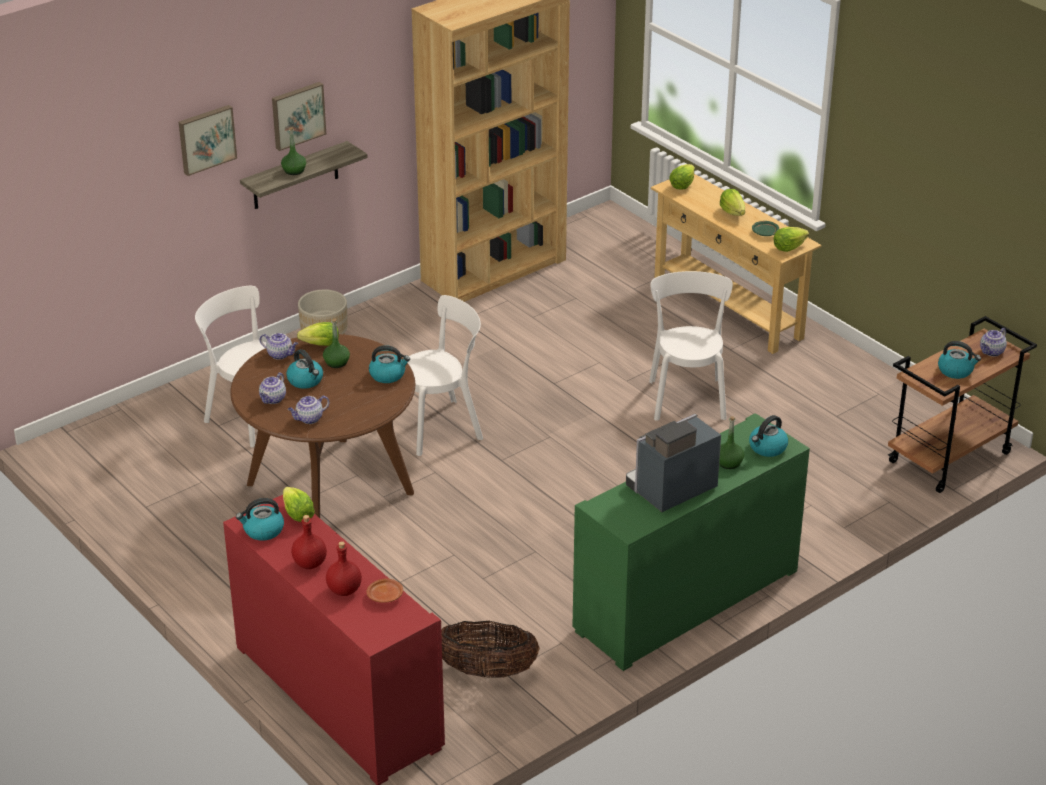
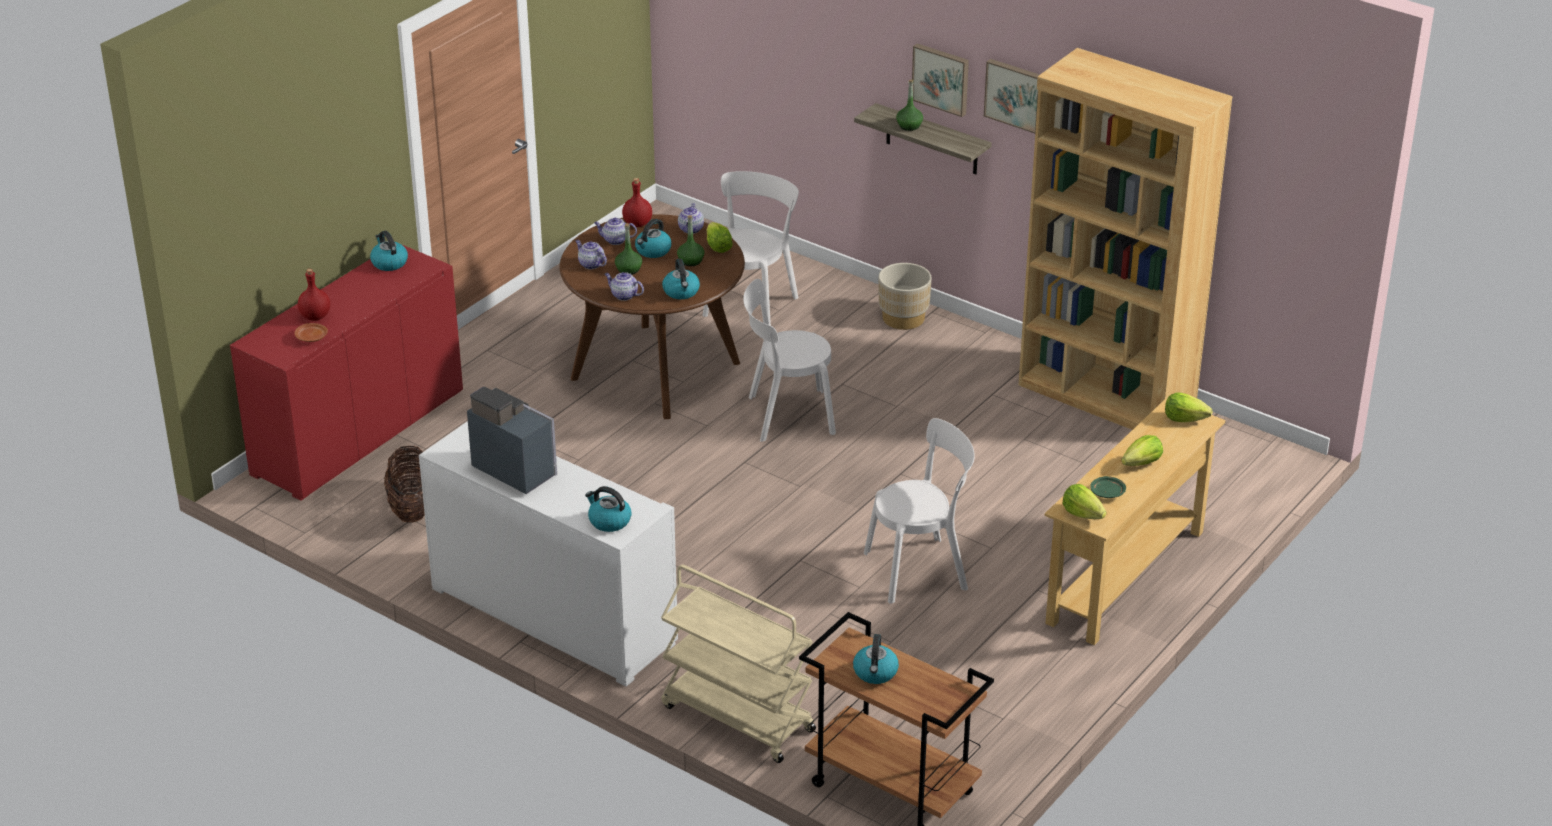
camera: 75 degrees right, 0 degrees up
(206, 139) = (848, 40): picture -> picture (1015, 94)
(297, 515) = (416, 275): lettuce -> none
(309, 563) = (349, 293): red bottle -> red bottle (638, 223)
(441, 426) = (786, 415): white chair -> white chair turned 120 degrees clockwise
(686, 600) = (553, 615): green cabinet -> white cabinet
(729, 462) = (574, 499): green bottle -> green bottle (629, 269)
(851, 518) = (736, 718): none -> beige cart
(991, 352) = (932, 700): teapot -> teapot (623, 295)

